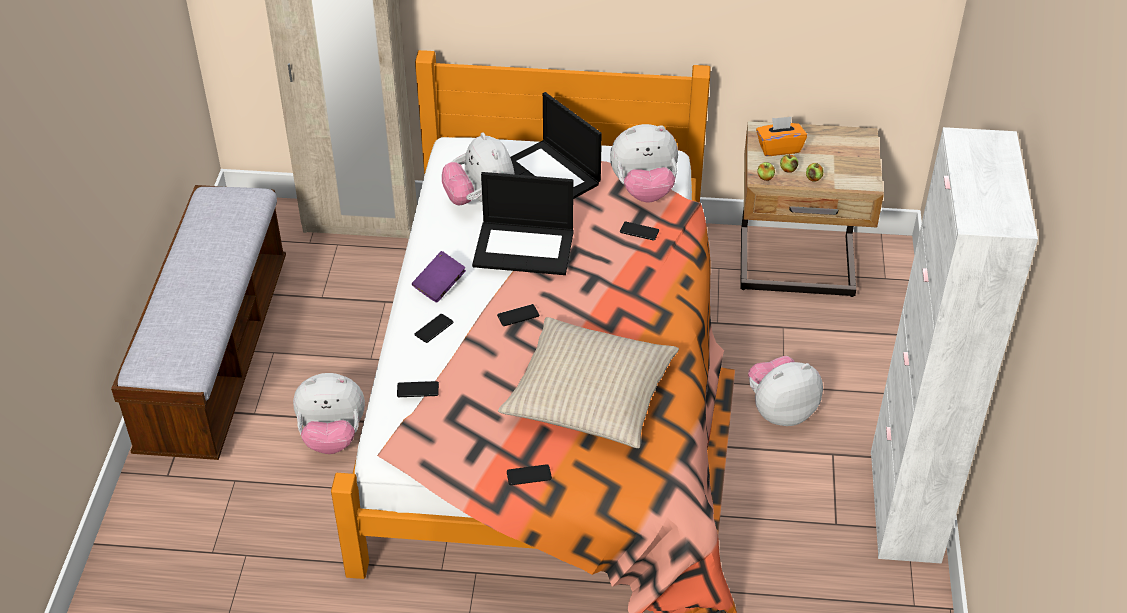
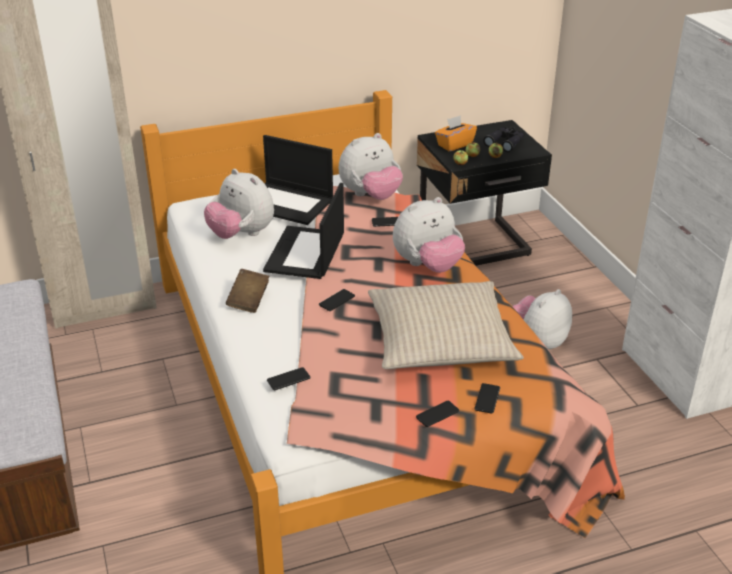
camera: 25 degrees left, 10 degrees down
(332, 436) = (178, 476): plush toy -> plush toy (427, 266)
(434, 329) = (266, 332): phone -> phone (487, 399)
(439, 286) = (248, 300): purple book -> brown book
(525, 247) = (305, 253): laptop -> laptop turned 120 degrees clockwise
(797, 266) = (476, 247): beige nightstand -> black nightstand
(842, 161) = (506, 142): none -> black binoculars

